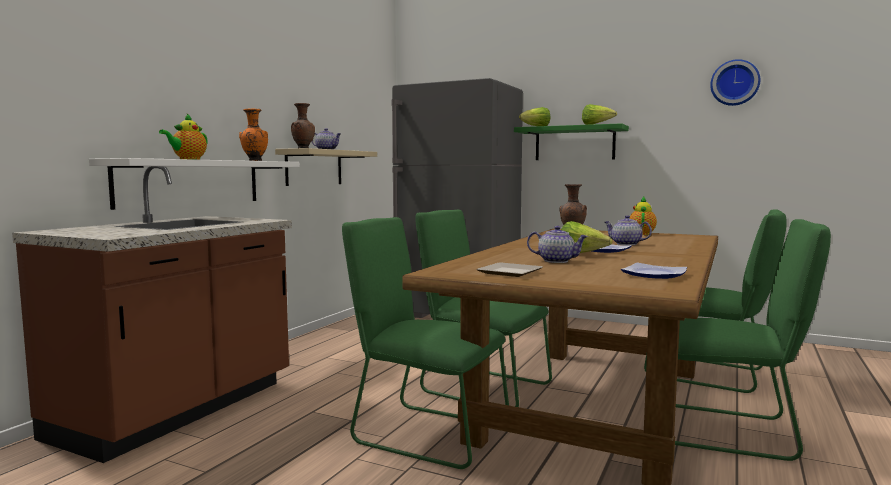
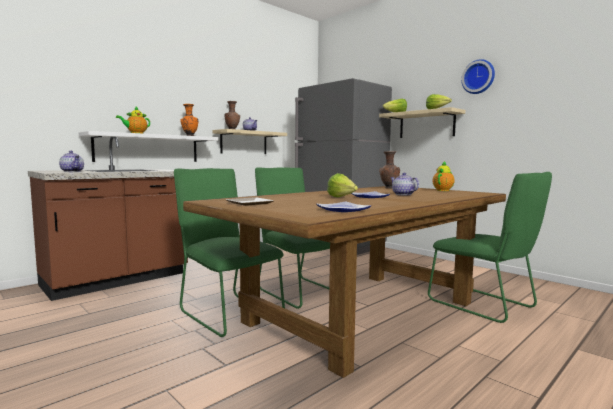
camera: 20 degrees right, 0 degrees up
(557, 261) = (309, 200): teapot -> teapot (73, 171)
(574, 143) = (426, 125): green shelf -> beige shelf
(728, 431) = (445, 347): green chair -> none
(735, 83) = (550, 69): wall clock -> wall clock (478, 77)

